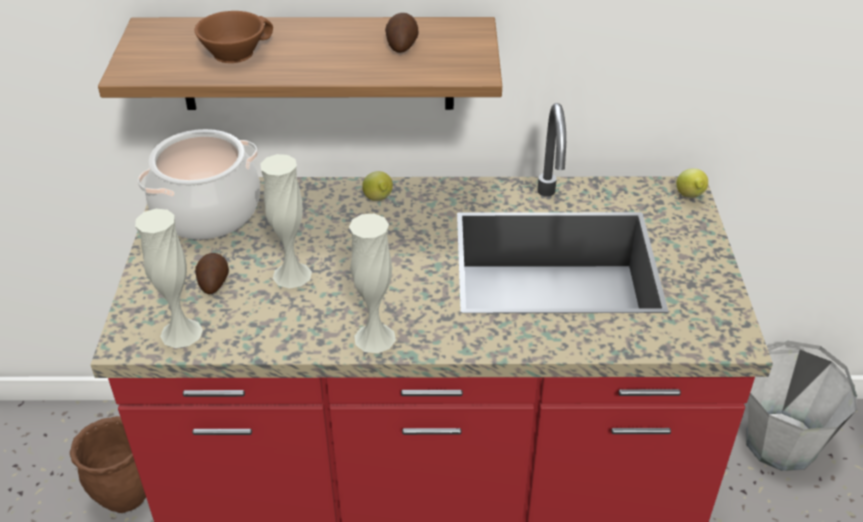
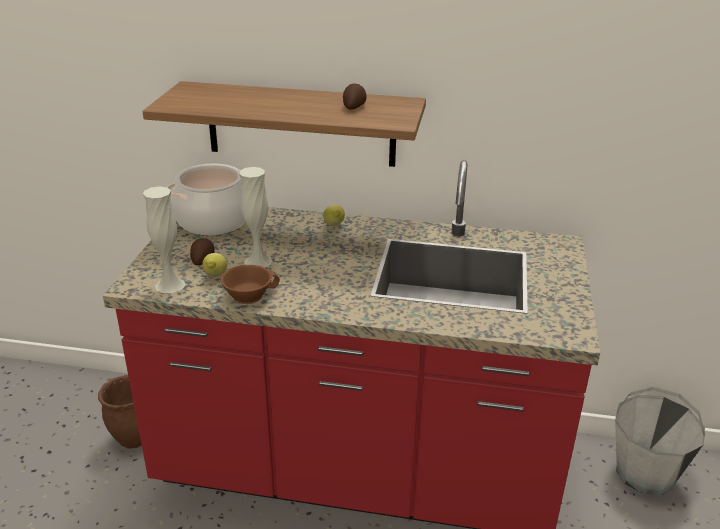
camera: 10 degrees right, 10 degrees down
(234, 51) = (239, 101): brown cup -> brown cup (248, 294)
(375, 338) = (303, 303): white vase -> none
(690, 197) = (566, 247): lemon -> lemon (215, 277)

